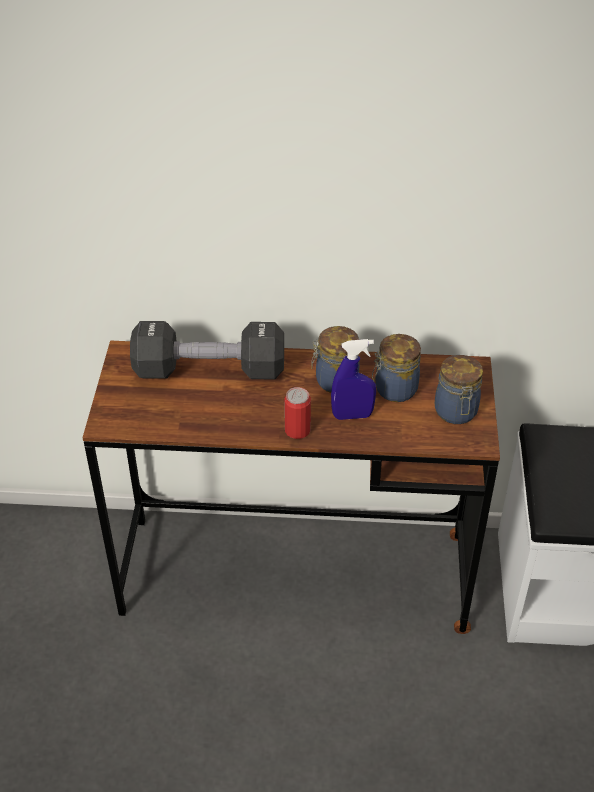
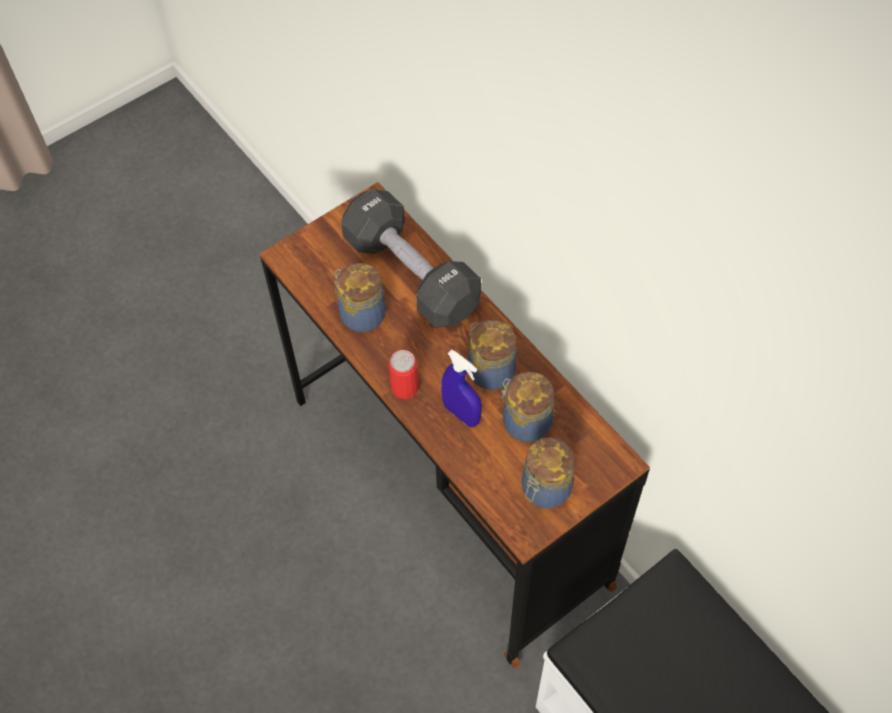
camera: 50 degrees right, 15 degrees up
(209, 415) = (361, 314): none -> jar

